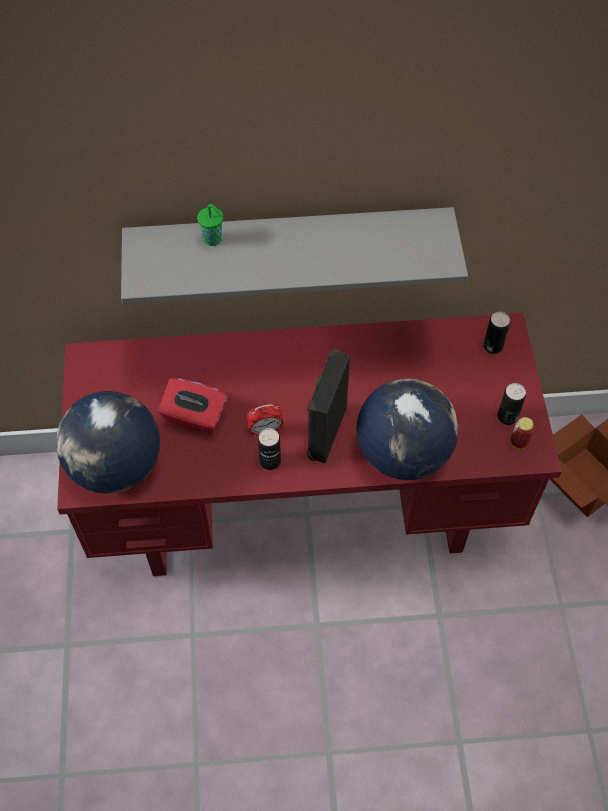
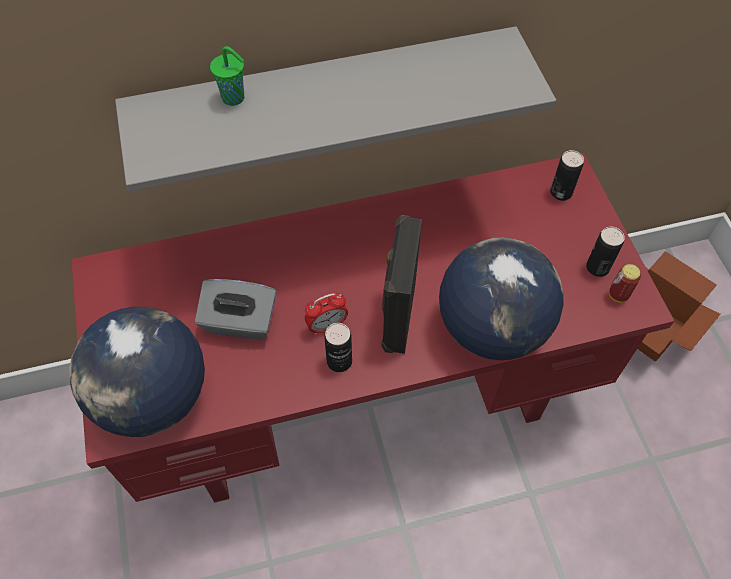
camera: 10 degrees left, 0 degrees up
(194, 417) = (240, 322): red tissue box -> grey tissue box

